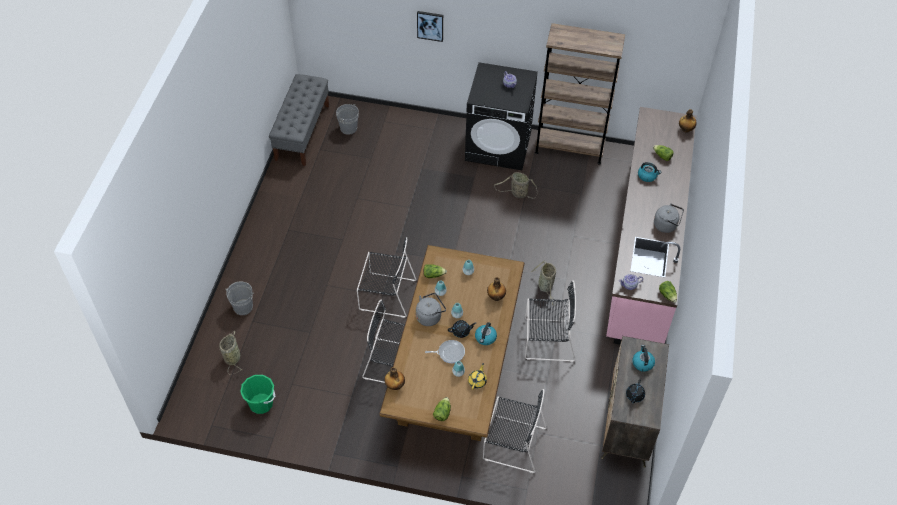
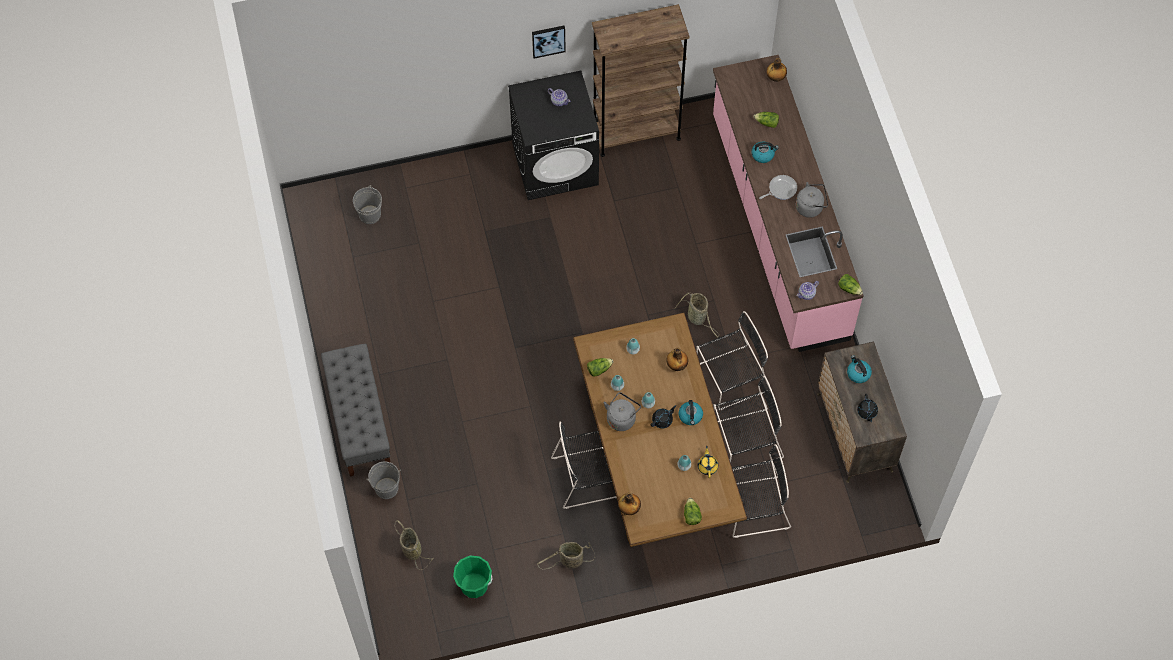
camera: 25 degrees left, 10 degrees up
(302, 132) = (318, 243): grey bench -> grey bench (359, 420)
(385, 294) = (532, 403): black chair -> black chair (744, 441)
(430, 25) = (444, 70): picture -> picture (548, 40)
(449, 353) = (663, 448): frying pan -> frying pan (781, 189)
(517, 193) = (609, 217): basket -> basket (569, 561)

